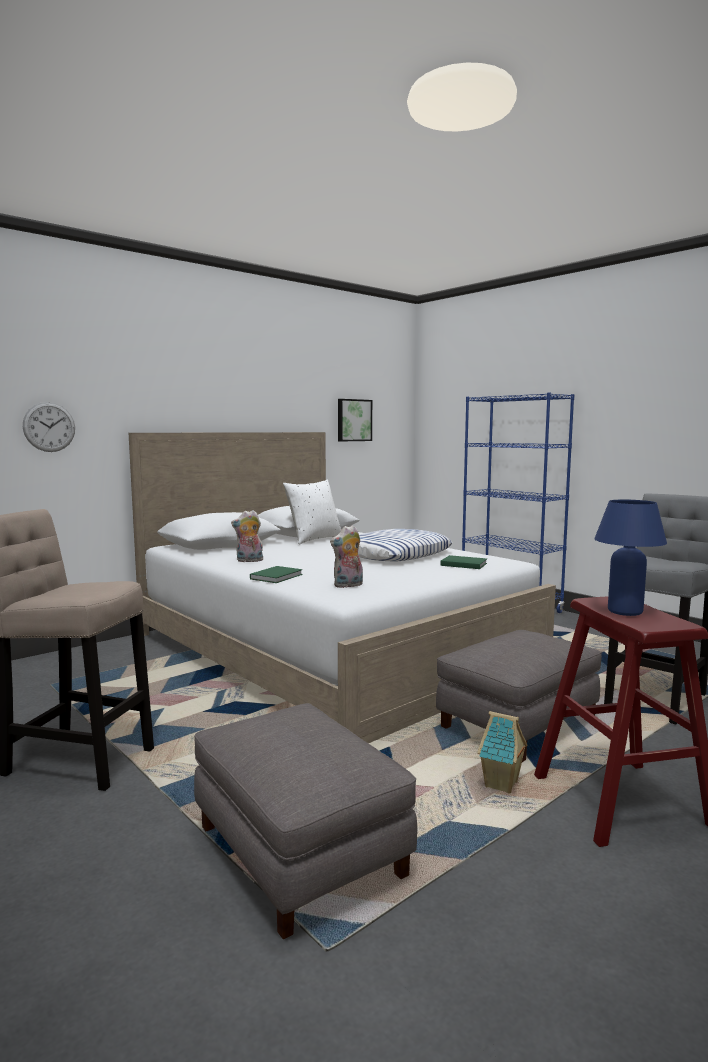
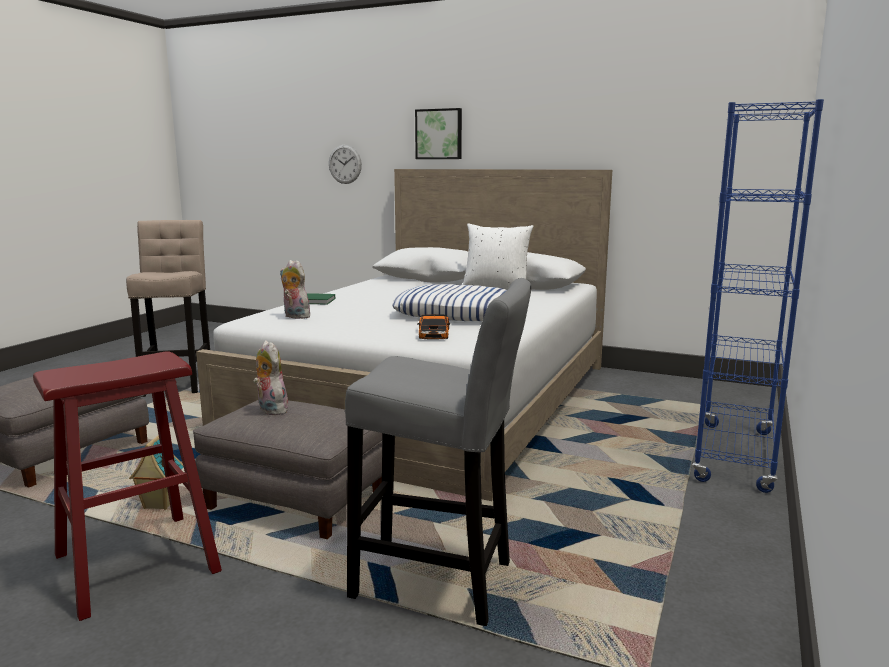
camera: 65 degrees right, 5 degrees up
(249, 561) = (368, 290): plush toy -> plush toy (270, 410)
(353, 420) = (672, 154): picture -> picture (439, 134)
(462, 564) = (434, 334): green book -> toy car
(625, 611) = (115, 366): blue table lamp -> none

